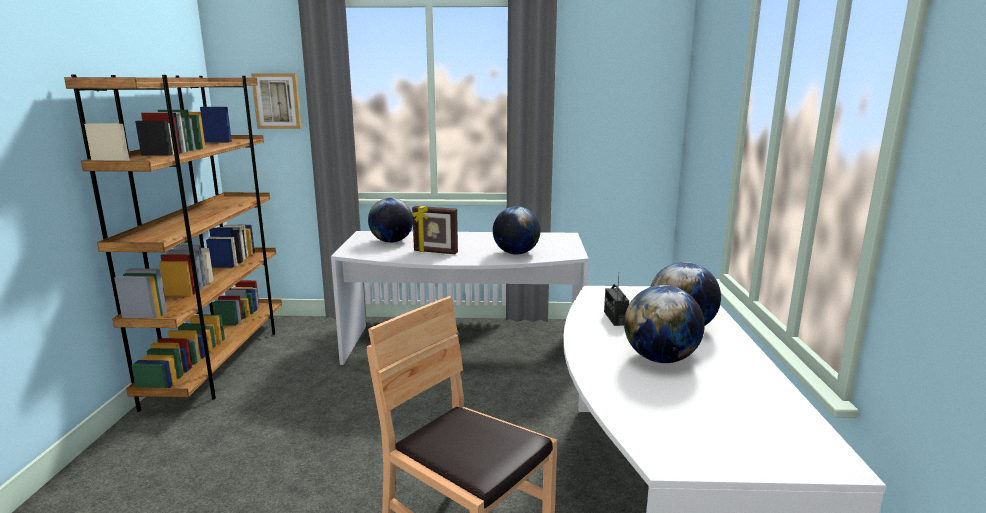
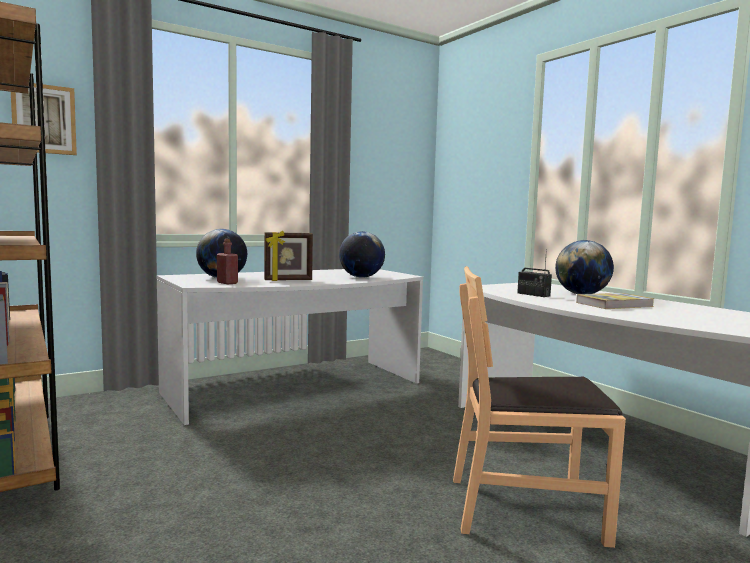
camera: 35 degrees left, 10 degrees down
(377, 251) = (227, 283): none -> red bottle
(660, 359) = (614, 304): globe -> book

